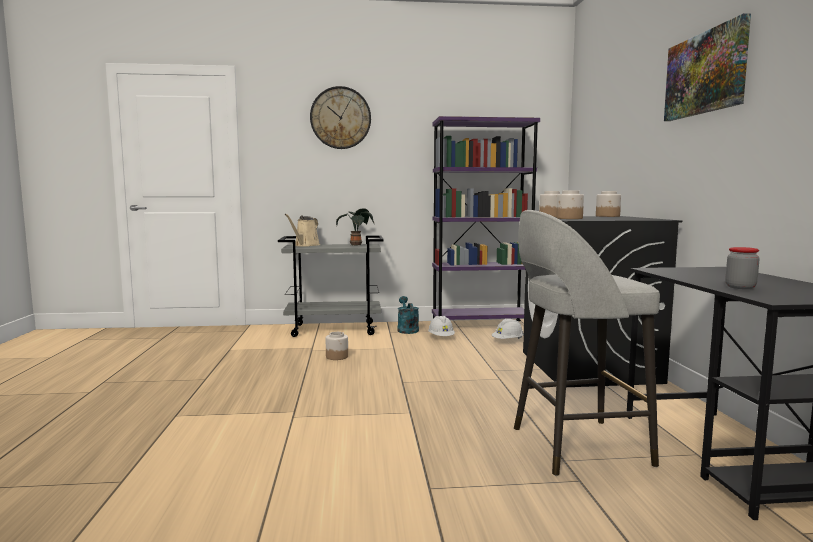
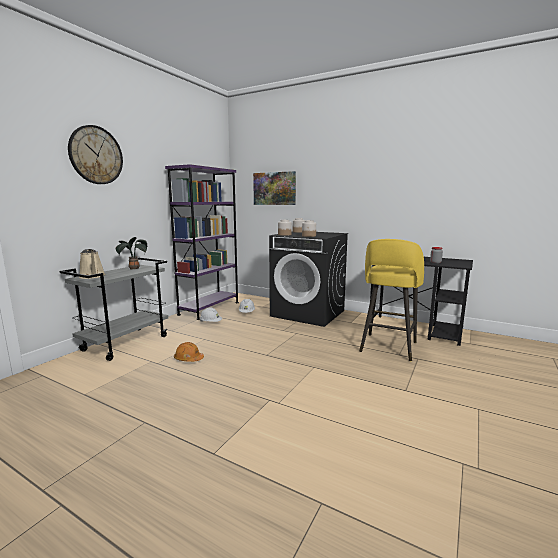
camera: 55 degrees left, 5 degrees up
(337, 356) = (188, 359): jar -> orange hard hat
(407, 329) = (176, 325): turquoise watering can -> none
(575, 446) = (387, 347): grey stool -> yellow stool
(705, 73) = (359, 164): picture -> picture (274, 188)

